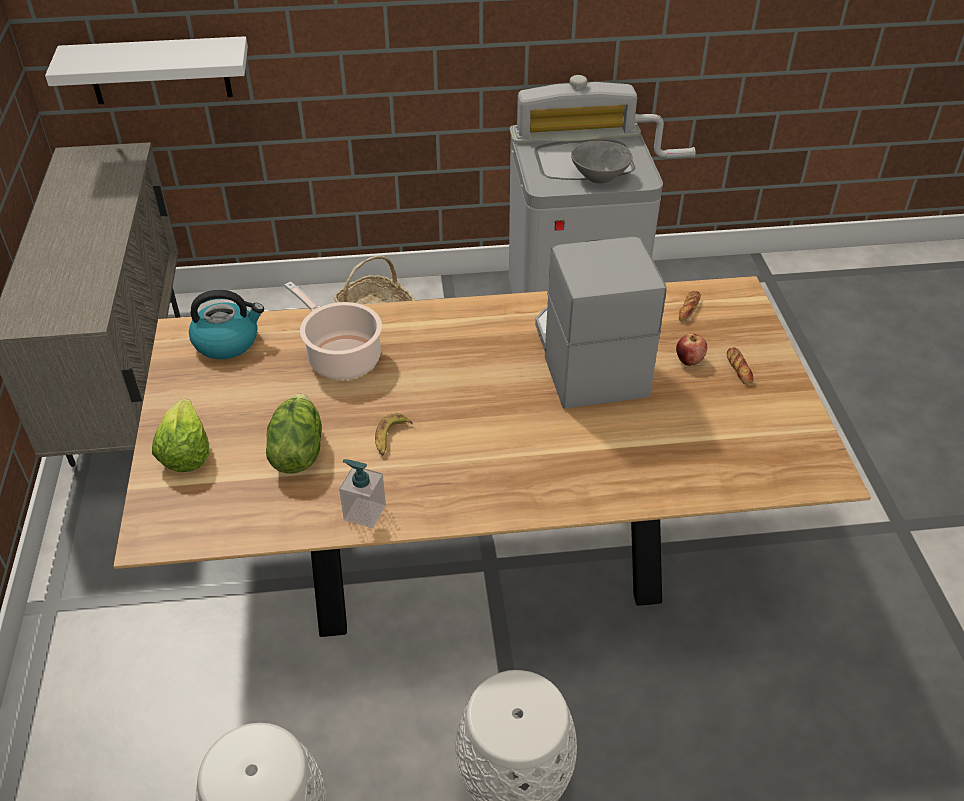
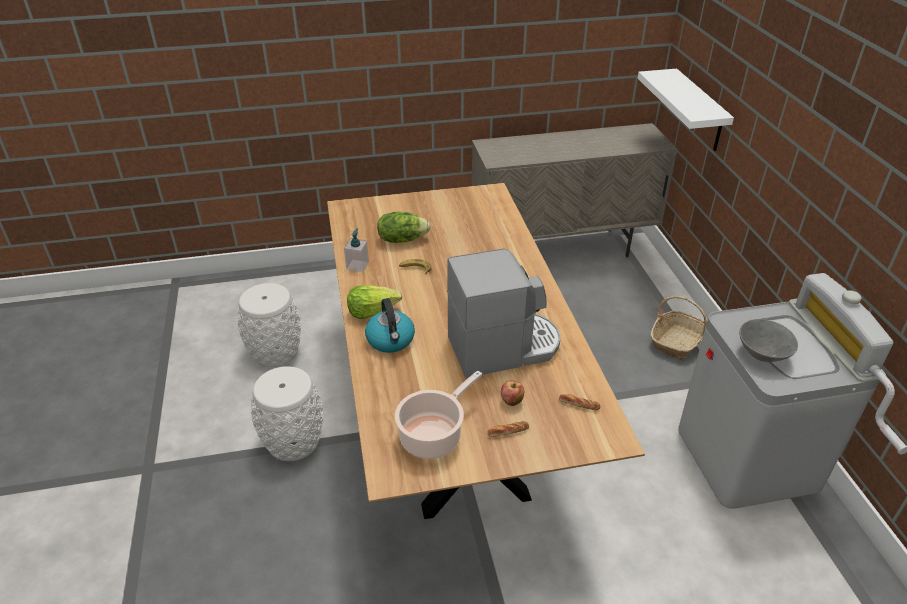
camera: 85 degrees right, 5 degrees down
(185, 452) = (400, 206): lettuce -> lettuce (372, 311)
(227, 342) = (488, 206): kettle -> kettle (391, 340)
(341, 357) = (483, 245): cooking pot -> cooking pot (433, 436)

